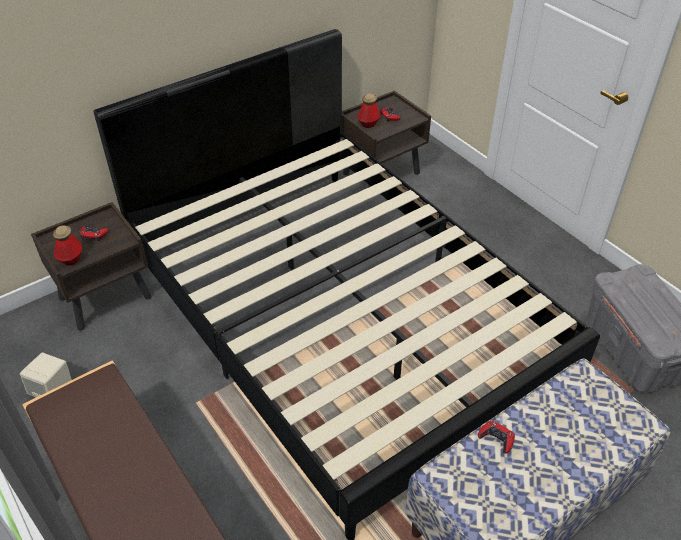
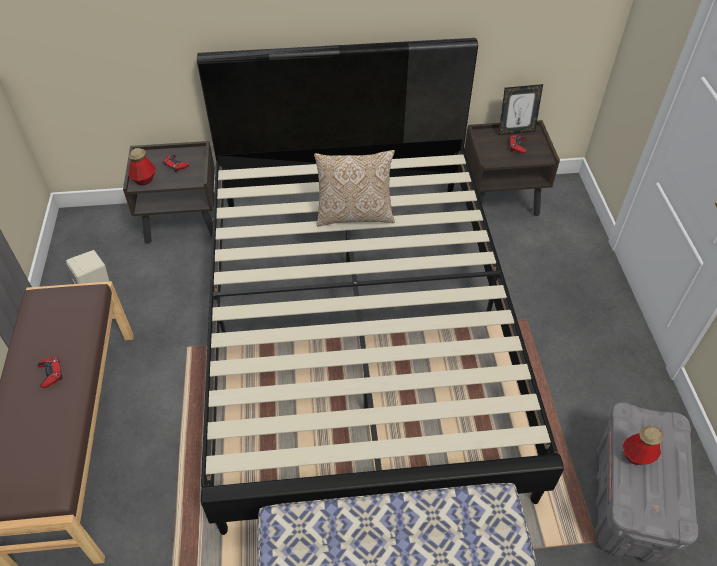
camera: 30 degrees right, 5 degrees up
(294, 218) = (354, 215): none -> pillow
(368, 124) = (490, 146): bottle -> bottle (637, 455)
(379, 105) = (515, 131): none -> picture frame
(496, 438) = (360, 516): red game controller -> red game controller (51, 373)

